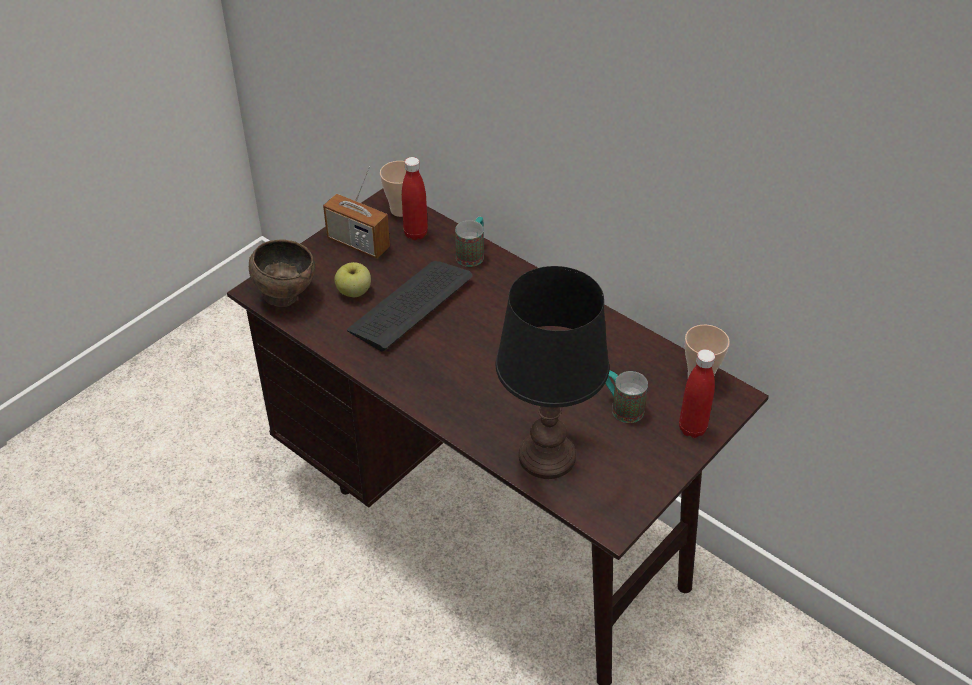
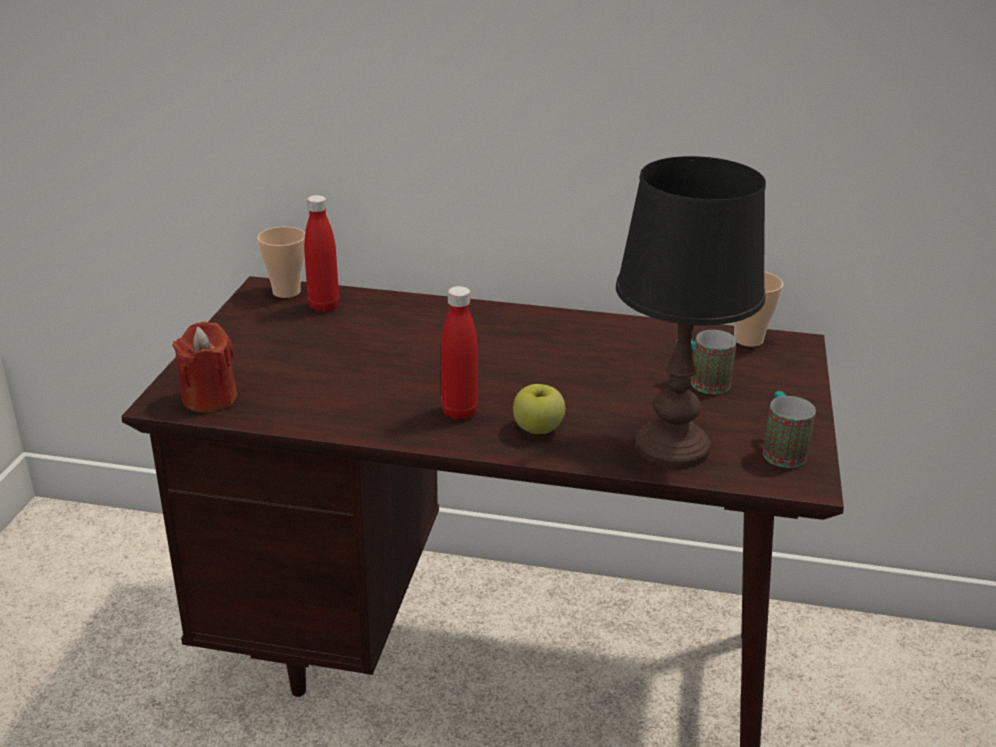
camera: 30 degrees left, 15 degrees down
(286, 296) = (209, 398): brown bowl -> red candle
(354, 292) = (297, 372): apple -> apple (538, 429)
(358, 243) = (260, 330): radio -> none
(410, 306) = (378, 365): keyboard -> none
(472, 253) = (406, 306): mug -> mug (781, 450)
(692, 429) = (787, 379): red bottle -> red bottle (459, 412)

